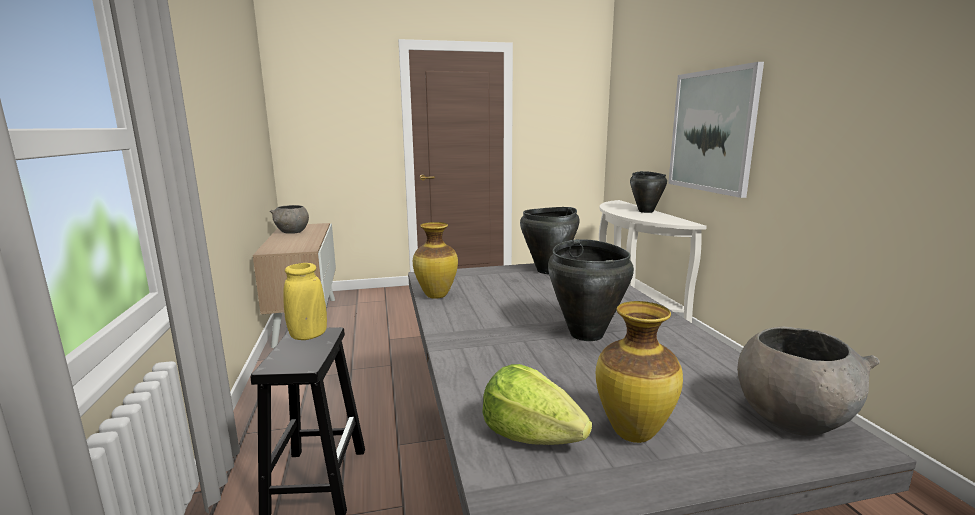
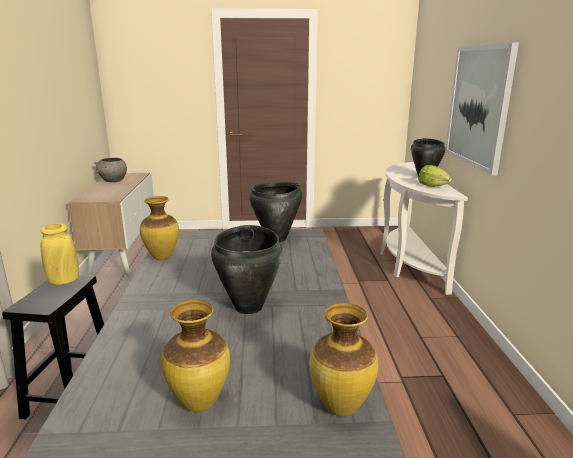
camera: 10 degrees right, 5 degrees up
(531, 435) = (122, 394): lettuce -> lettuce (432, 186)
(791, 418) = (340, 407): grey bowl -> vase

